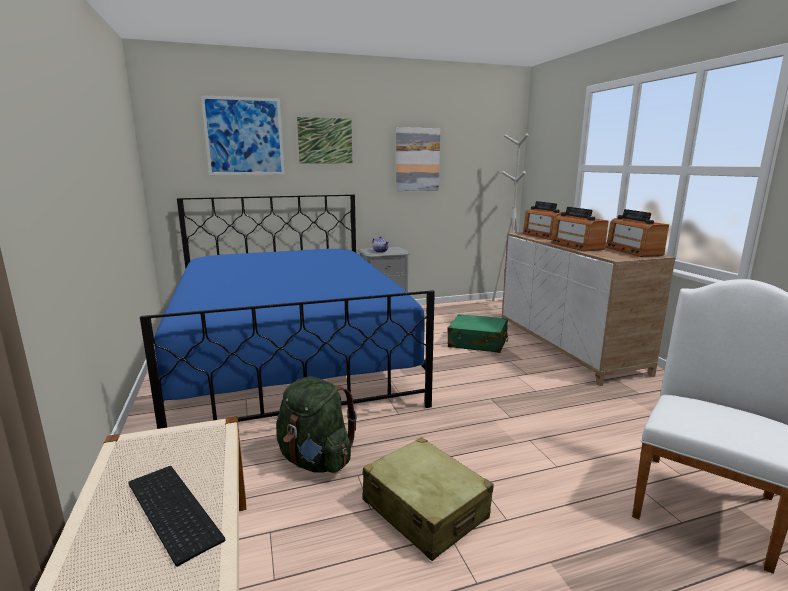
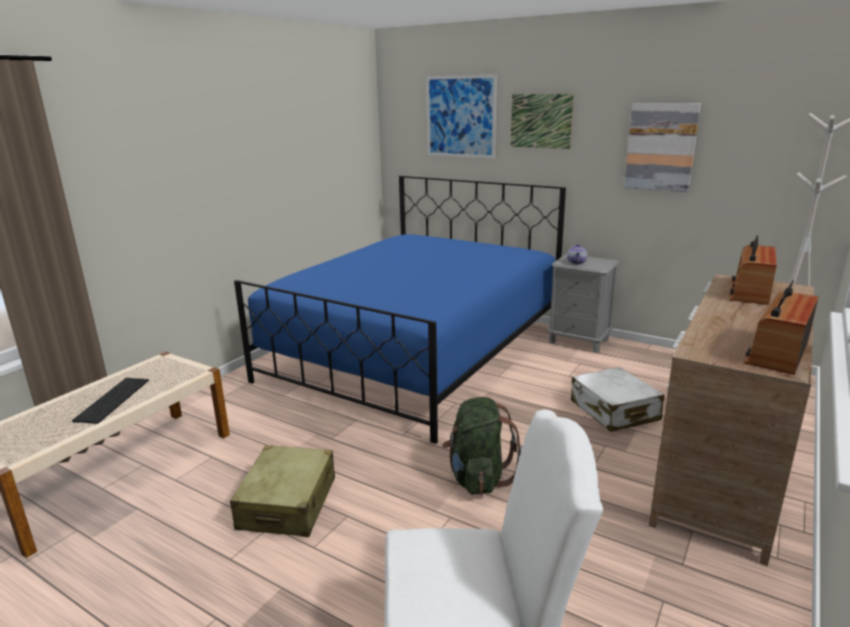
camera: 50 degrees right, 5 degrees up
(316, 460) = (297, 434): green backpack -> green backpack (478, 478)
(477, 343) = (614, 411): green suitcase -> white suitcase
(576, 246) = (722, 320): radio -> none

